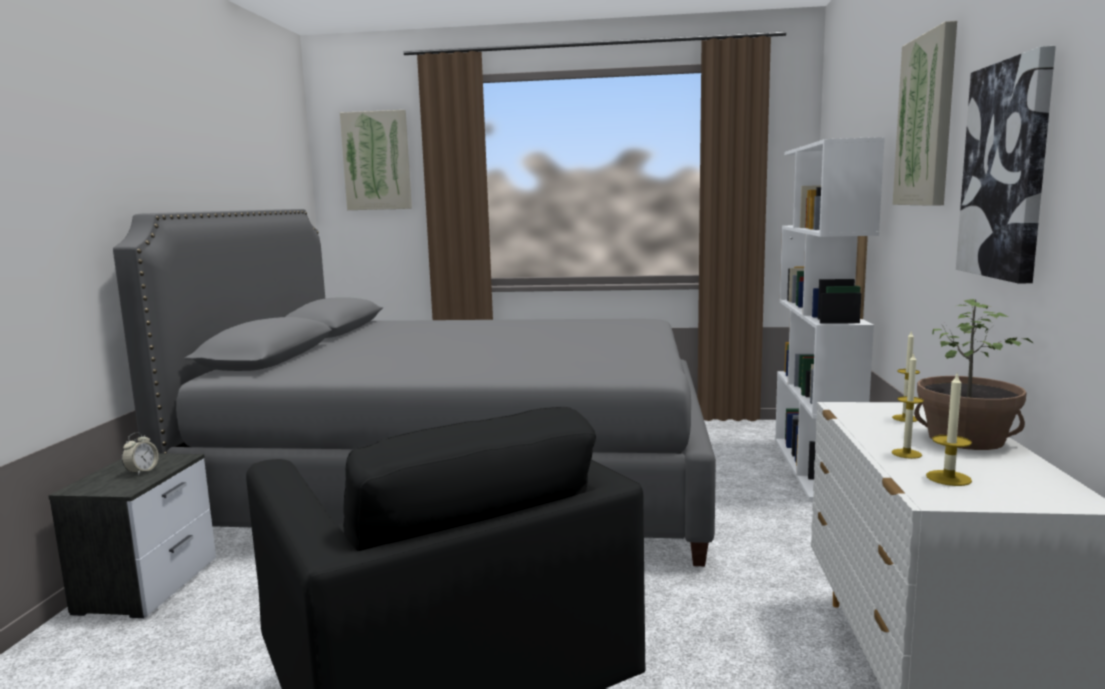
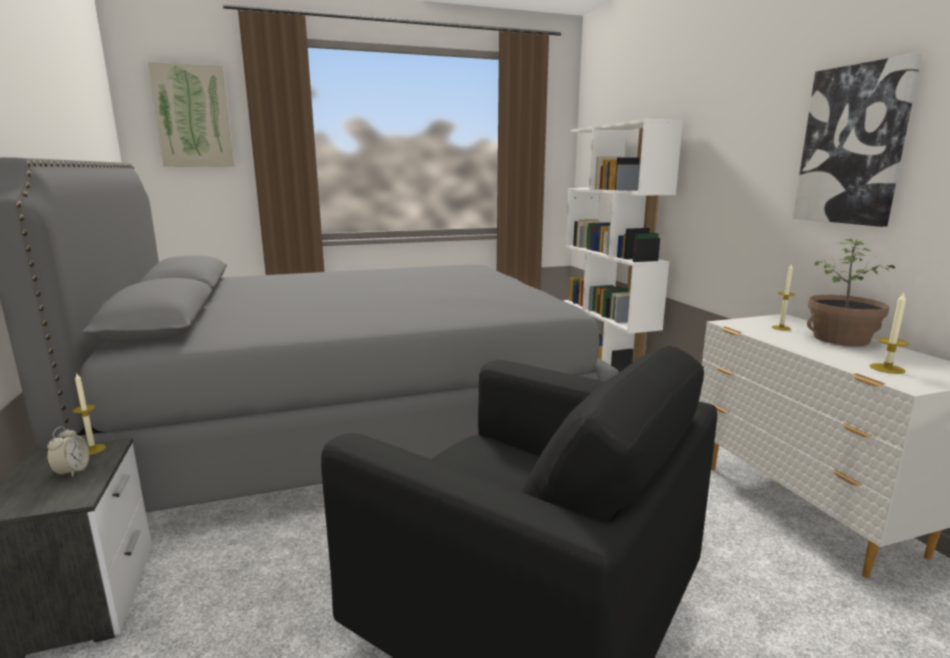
camera: 25 degrees left, 5 degrees up
(906, 453) = (831, 354): candle -> candle (92, 449)
(927, 121) = (740, 108): picture -> none

